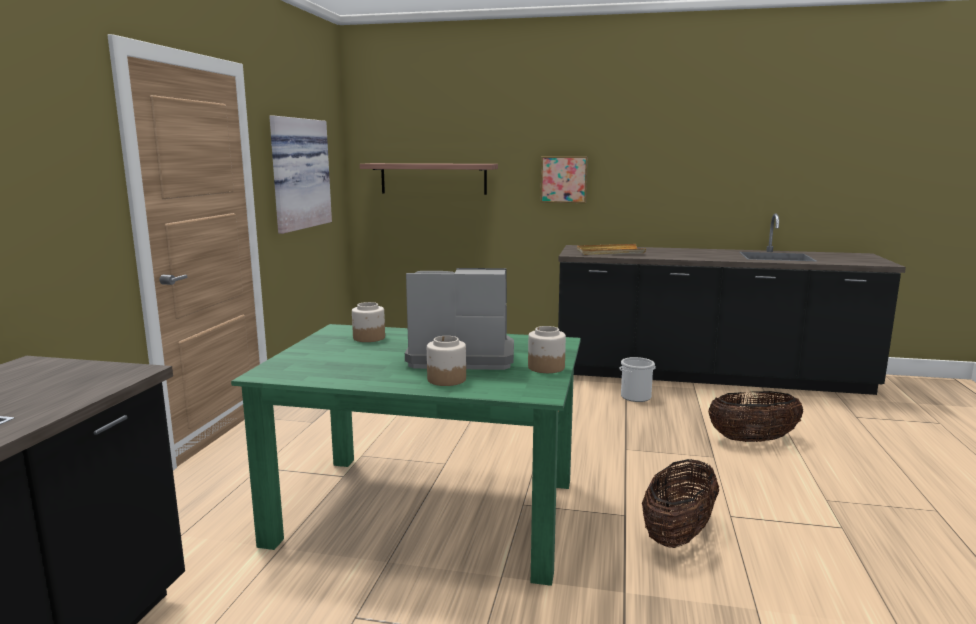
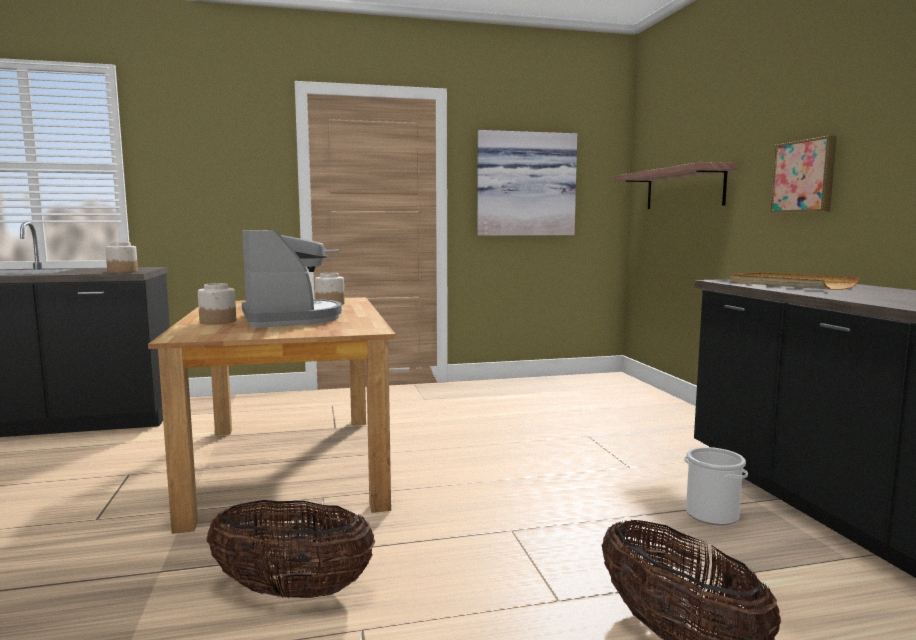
camera: 65 degrees right, 5 degrees down
(425, 512) = (288, 463): green dining table -> brown dining table
(545, 367) = (267, 333): jar -> jar (123, 272)

